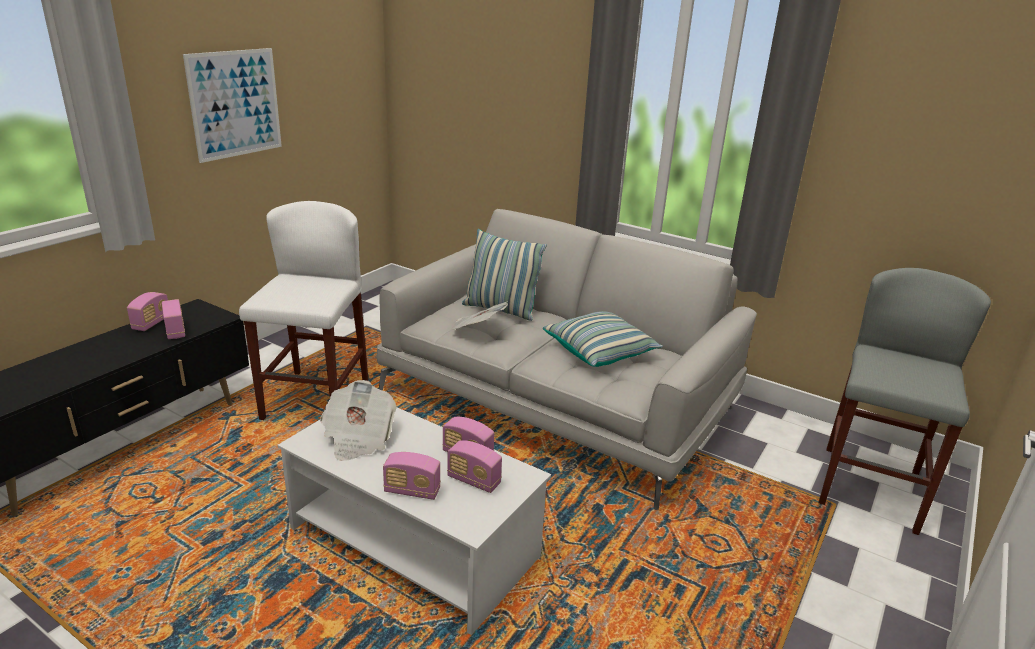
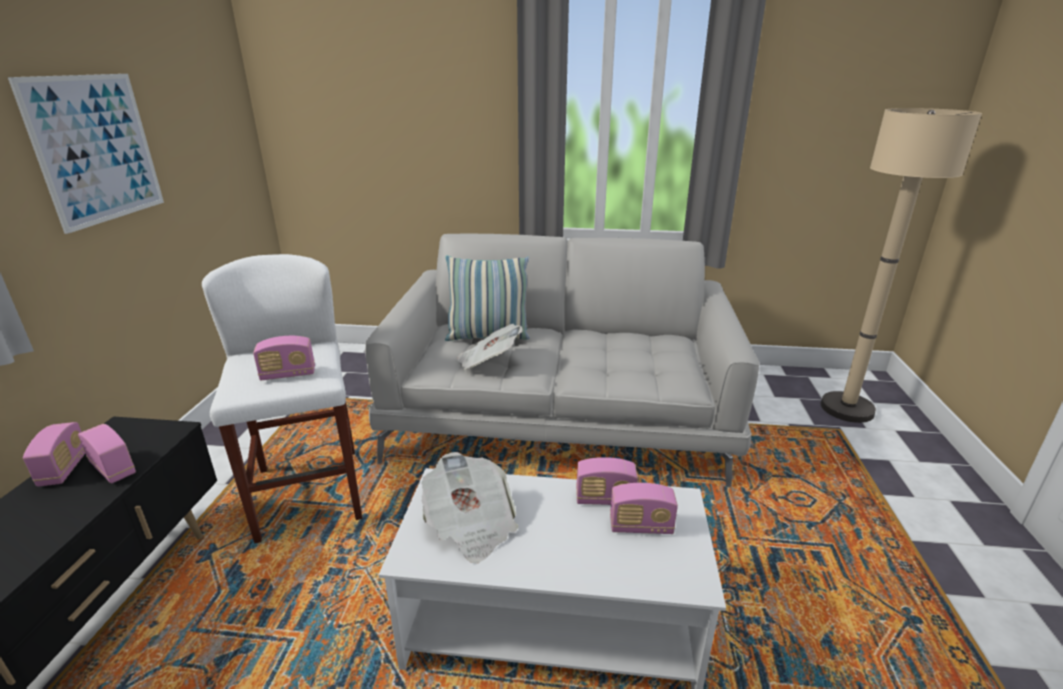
camera: 25 degrees left, 0 degrees up
(412, 491) = (593, 567): radio -> radio (288, 374)
(600, 351) = (618, 351): pillow -> none
(869, 488) = (847, 409): grey stool -> beige floor lamp

